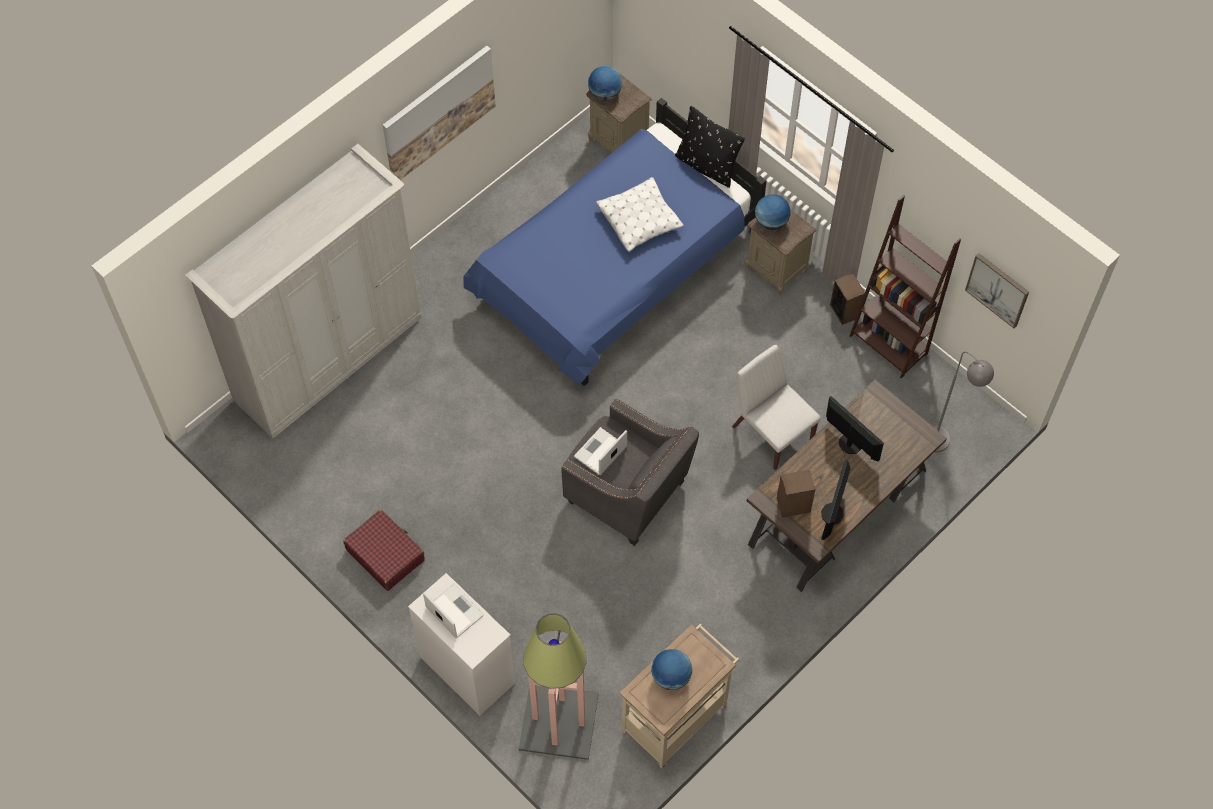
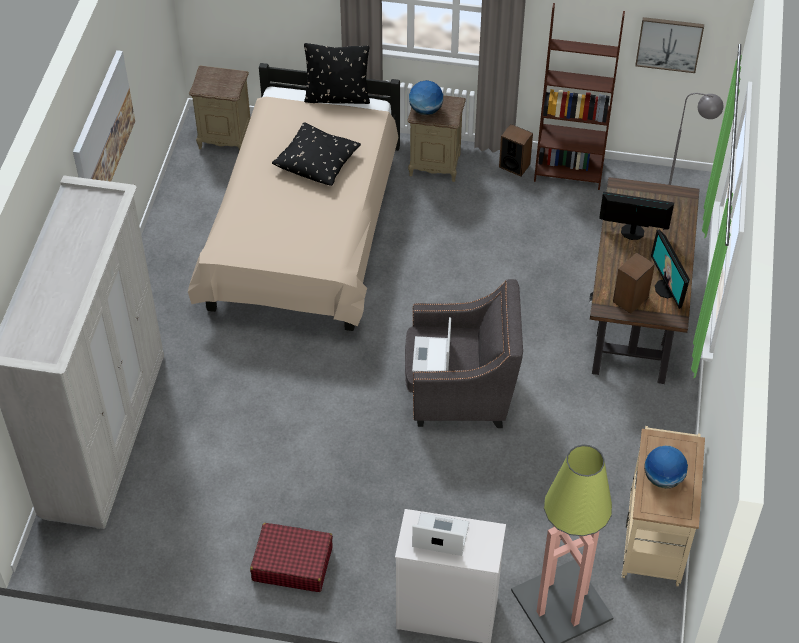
camera: 35 degrees left, 10 degrees down
(605, 93) = (205, 86): globe -> none
(615, 272) = (305, 233): blue bed -> beige bed
(640, 219) = (317, 161): white pillow -> black pillow
(771, 433) = (536, 282): white chair -> none

